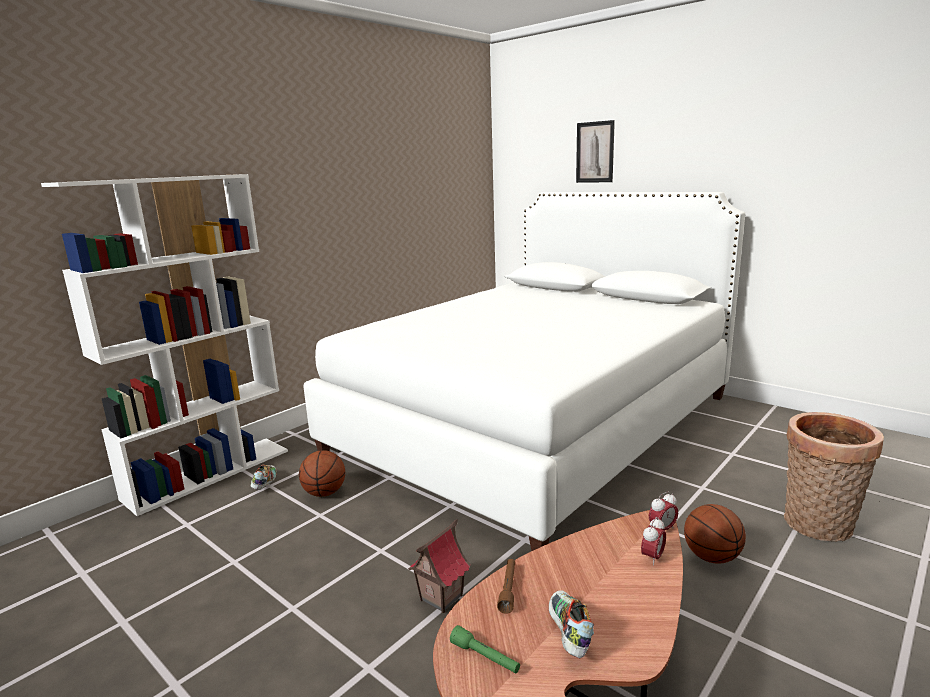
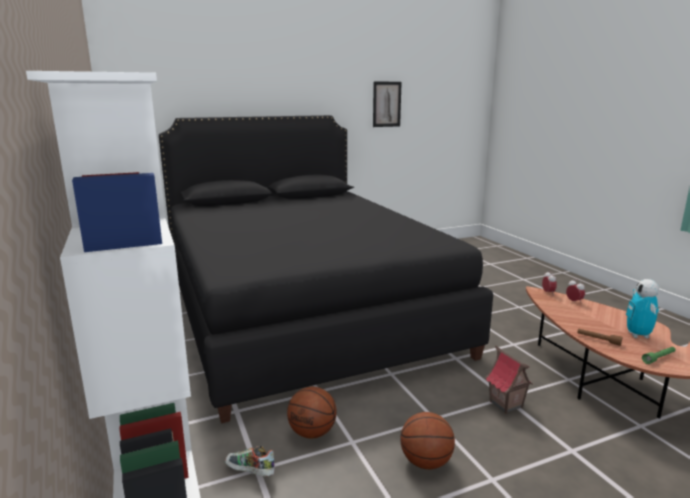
camera: 65 degrees left, 0 degrees up
(535, 423) = (301, 311): white bed -> black bed
(568, 634) = (638, 335): shoe -> toy robot
(595, 152) = (221, 82): picture -> picture (386, 104)
(711, 557) = (502, 315): basketball -> basketball (425, 462)
(818, 527) = (490, 286): basket -> none

